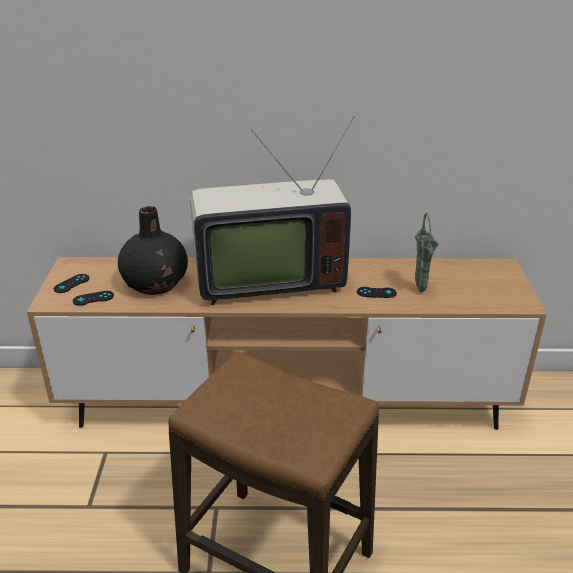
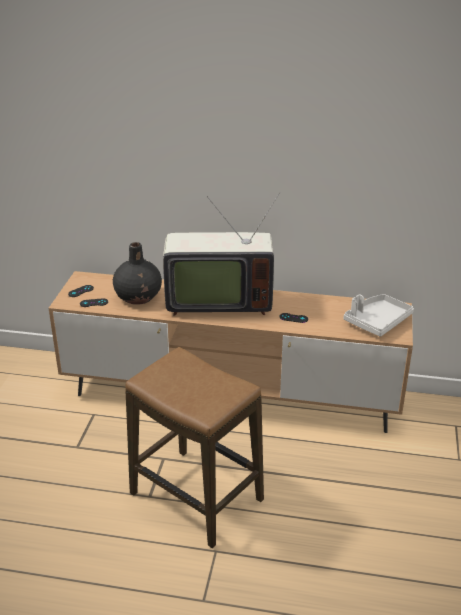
camera: 10 degrees right, 0 degrees up
(421, 291) = (326, 320): green vase -> none
(486, 286) = (377, 321): none -> grey tray

